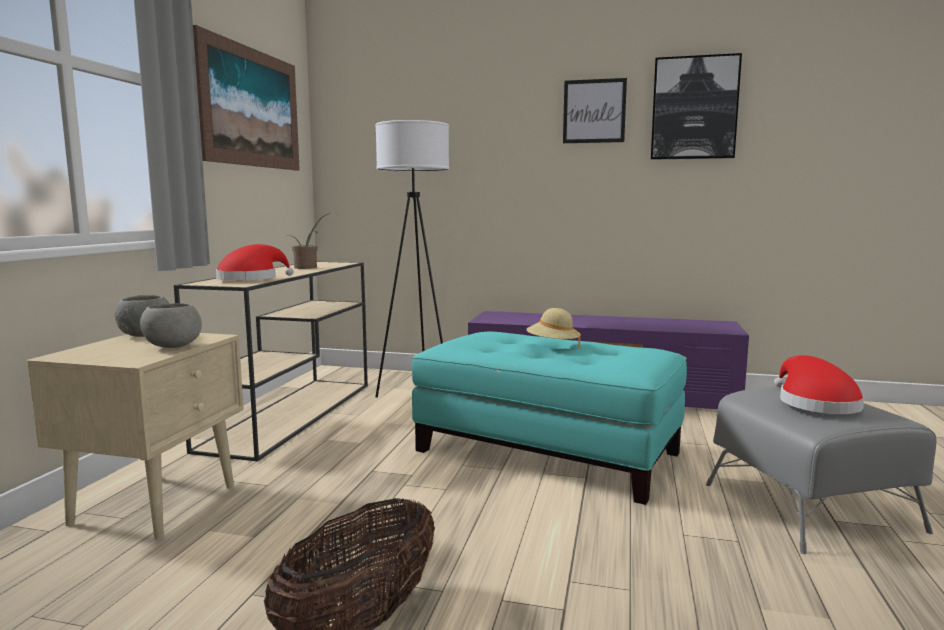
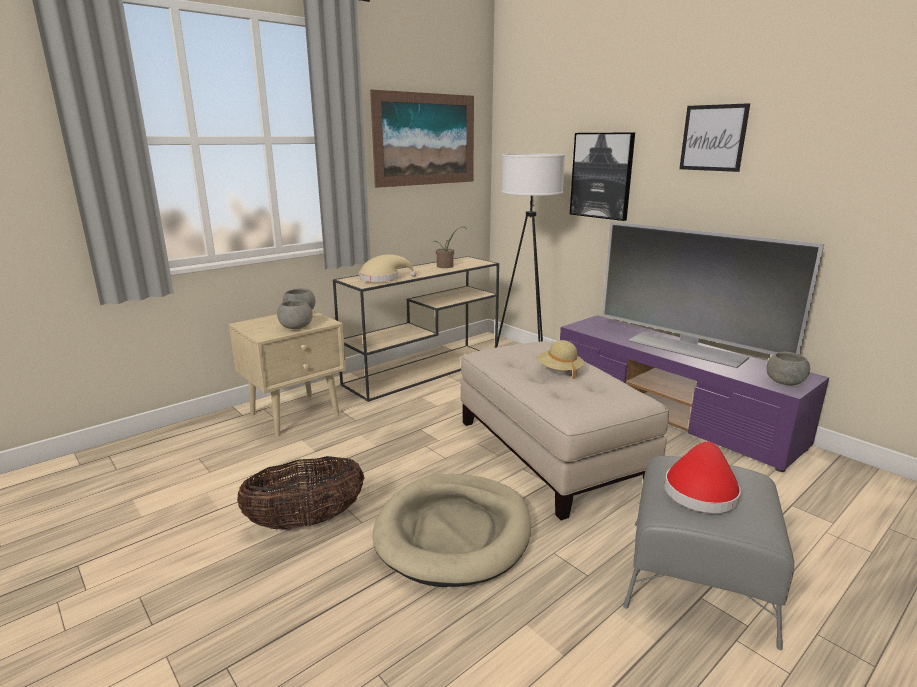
camera: 35 degrees right, 10 degrees up
(251, 279) = (383, 278): red hat -> beige hat
(548, 451) = (551, 452): turquoise ottoman -> beige ottoman
(565, 556) = (454, 532): none -> beige dog bed
(608, 320) = (687, 348): none -> television
(694, 108) = (820, 138): picture -> picture (602, 175)
(719, 328) = (785, 382): none -> grey bowl

